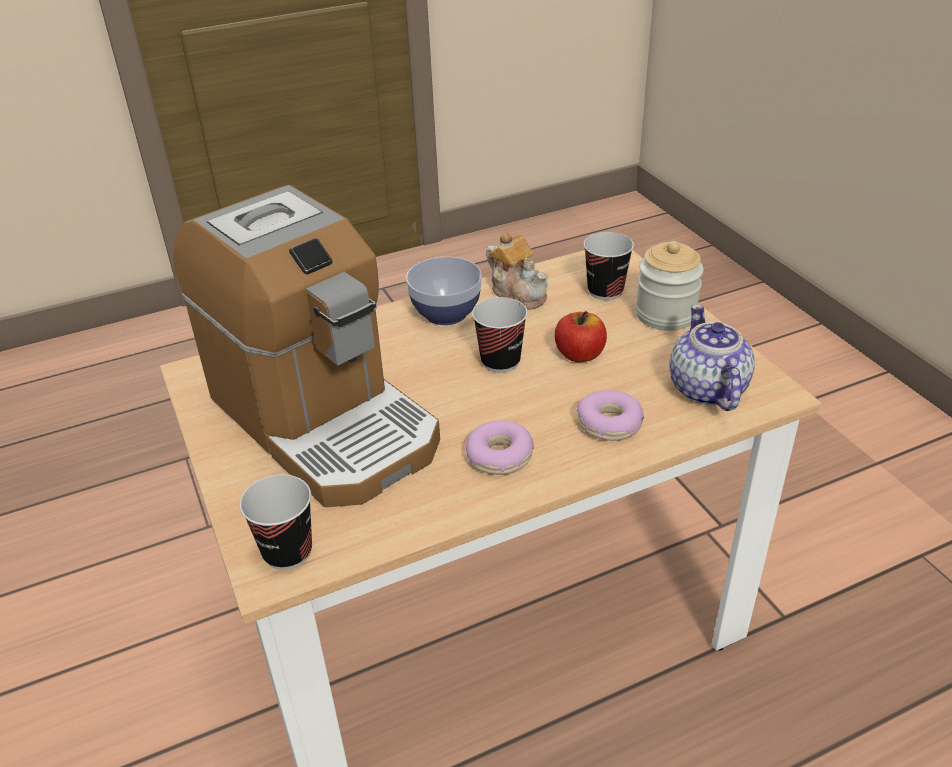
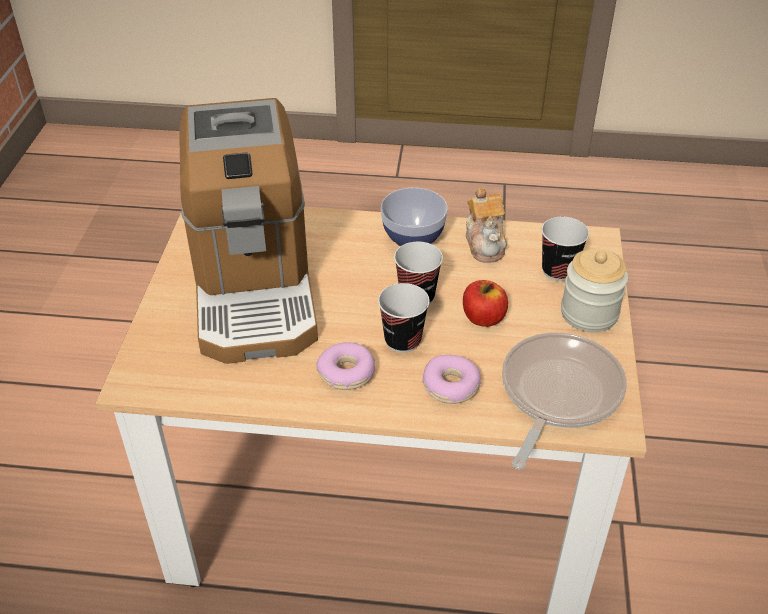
camera: 30 degrees right, 5 degrees up
(287, 552) = (154, 374): cup -> cup (403, 340)
(707, 389) = (557, 394): teapot -> frying pan

